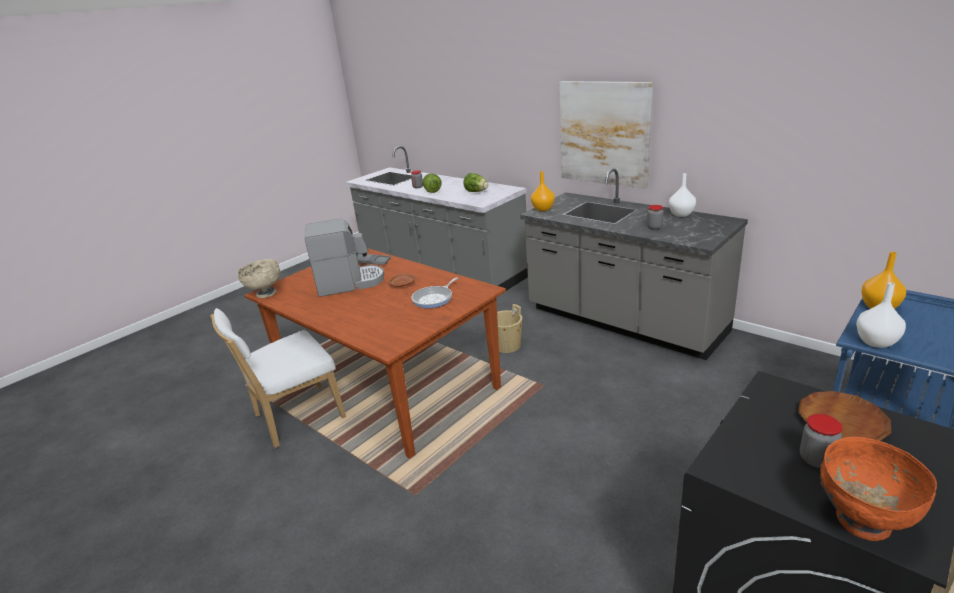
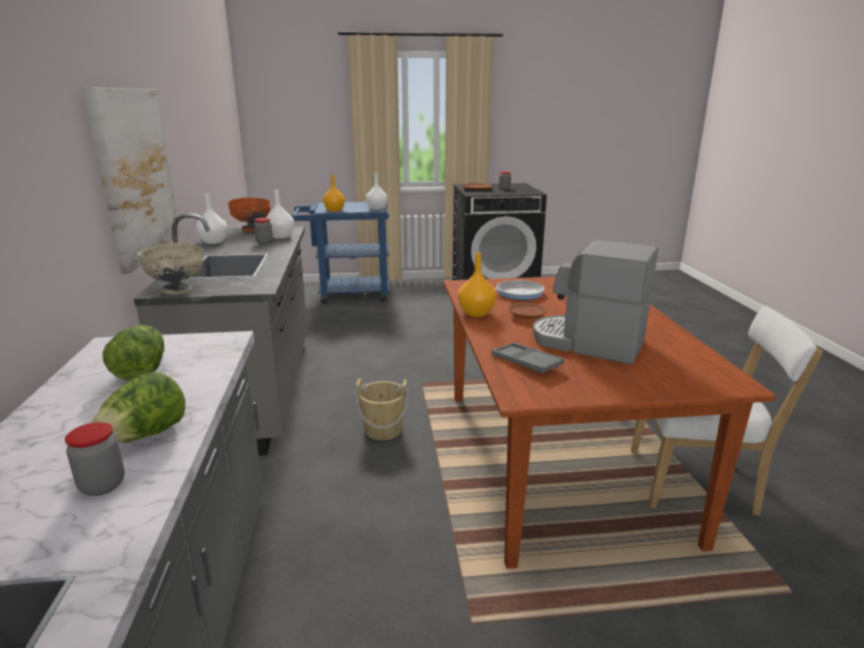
camera: 140 degrees left, 5 degrees down
(265, 293) = (732, 379): beige bowl -> beige bowl (177, 291)
(542, 209) = (239, 289): orange vase -> orange vase (476, 313)
(671, 234) = (280, 237): none -> white vase
(862, 522) = (521, 186): orange bowl -> orange bowl (252, 230)

